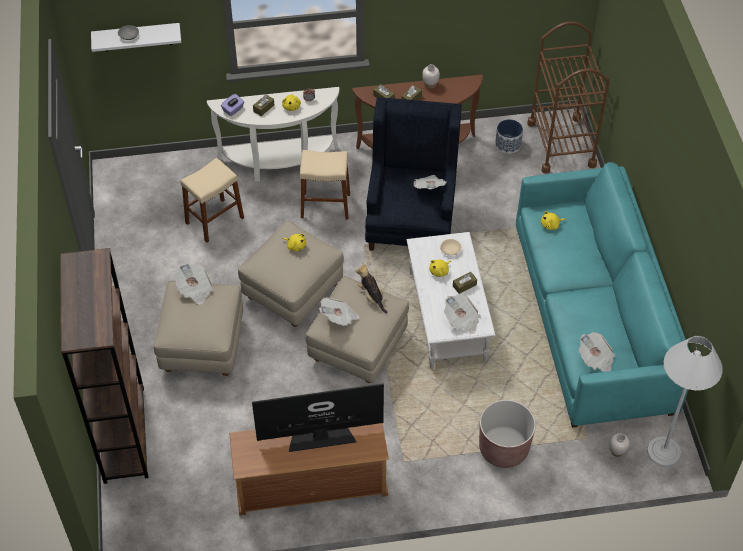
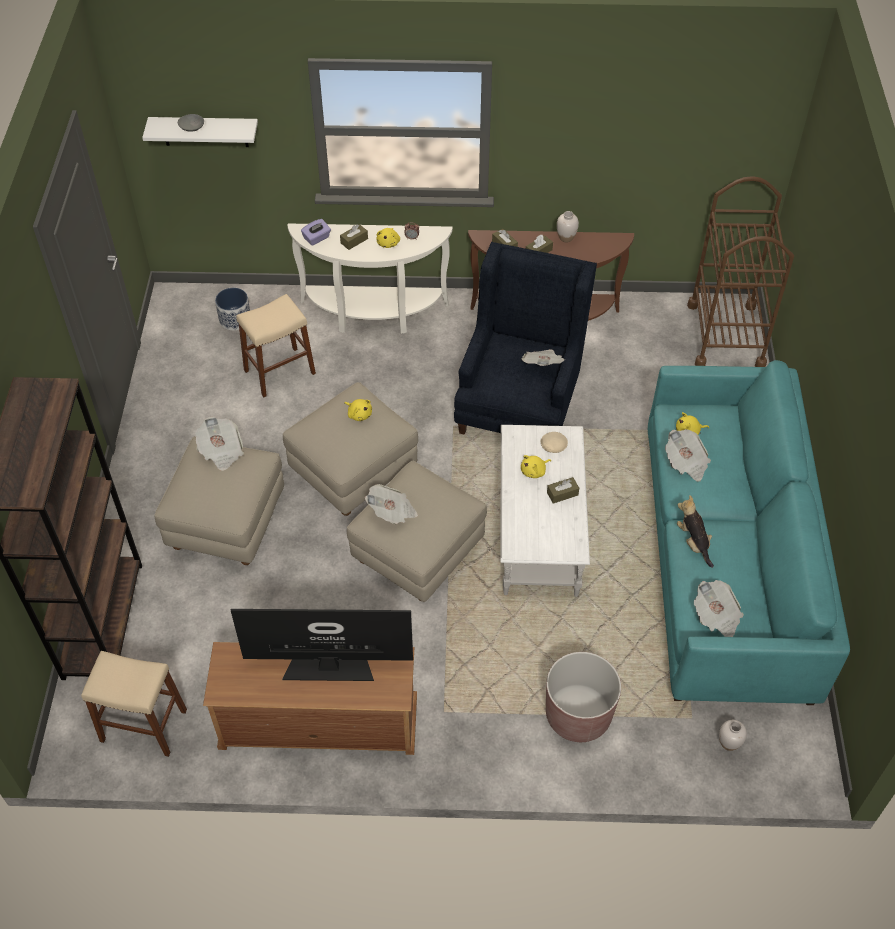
camera: 10 degrees right, 0 degrees up
(325, 205) = (417, 372): beige stool -> beige stool (143, 725)
(372, 297) = (440, 492): plush toy -> plush toy (693, 542)
(462, 320) = (550, 538): newspaper -> newspaper (686, 463)
(508, 145) = (658, 327): planter -> planter (235, 319)
(664, 452) = (792, 753): white floor lamp -> none

